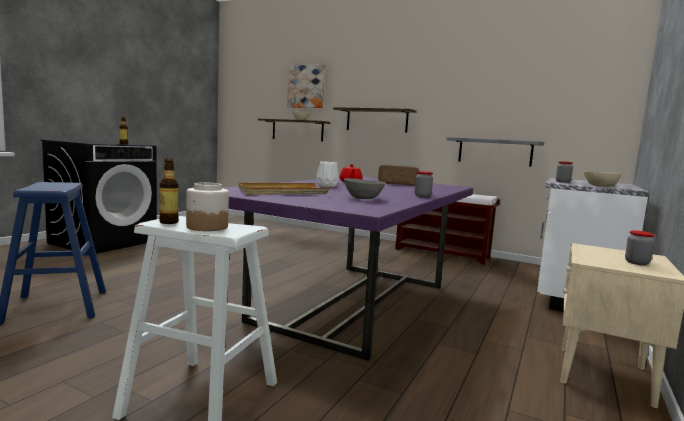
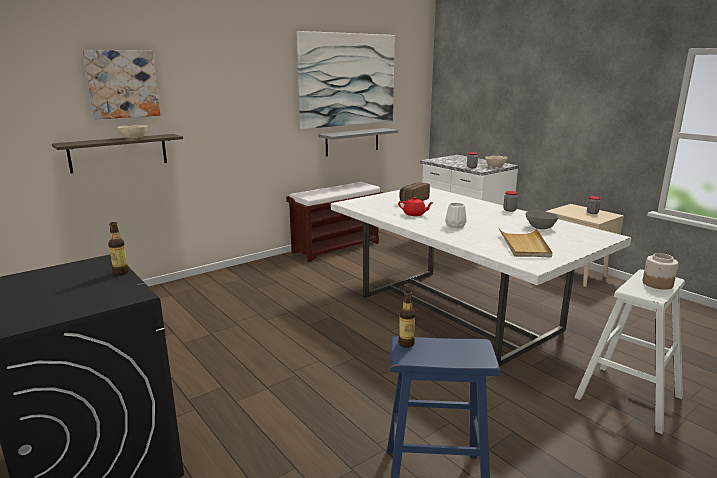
camera: 65 degrees left, 10 degrees up
(169, 222) = (651, 293): bottle -> bottle (406, 344)
(353, 303) = (458, 313): purple dining table -> white dining table
(376, 120) = (238, 124): shelf -> none
(496, 86) = (348, 80): none -> picture

